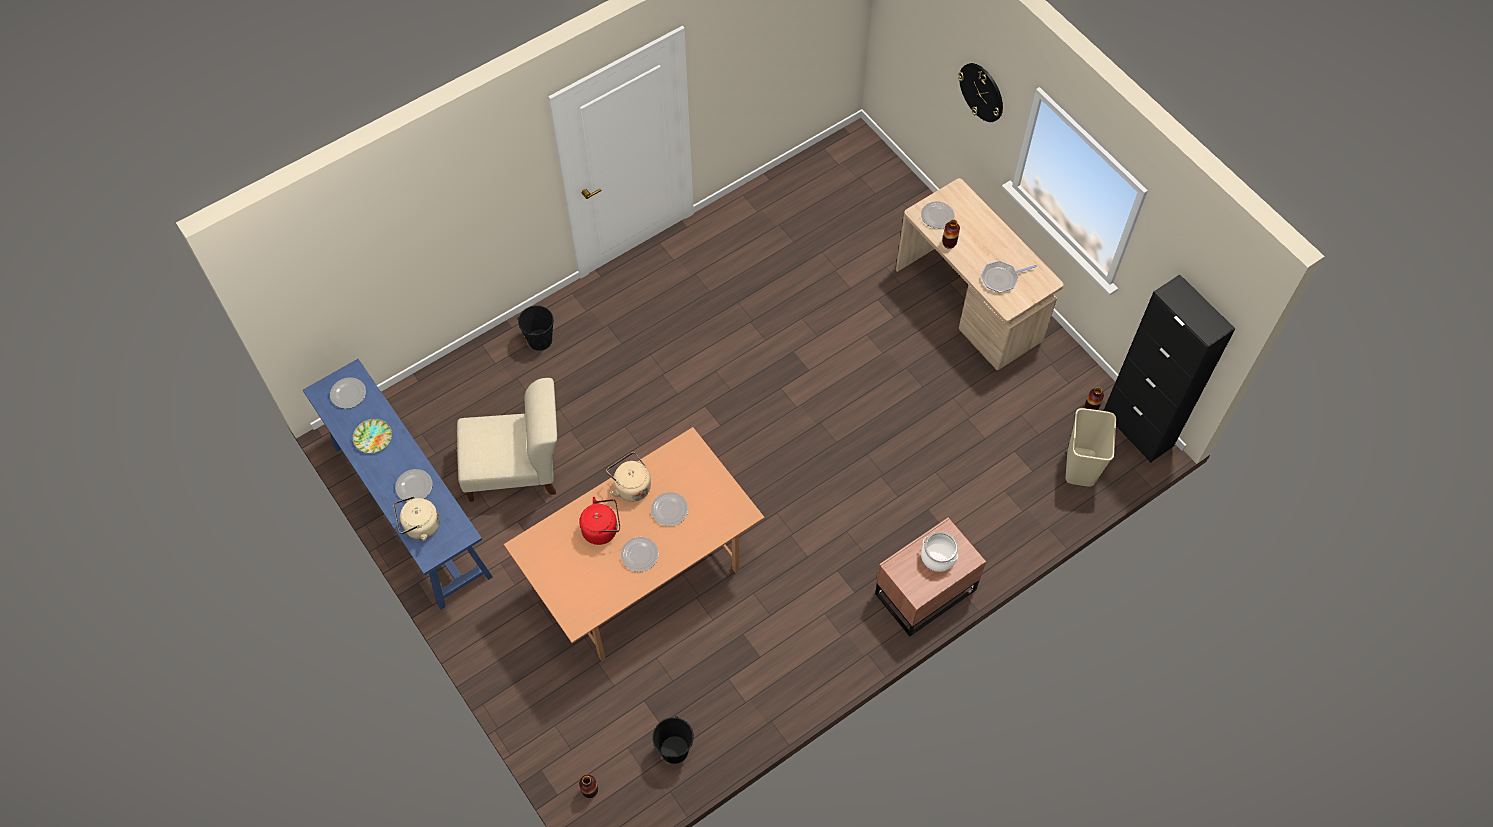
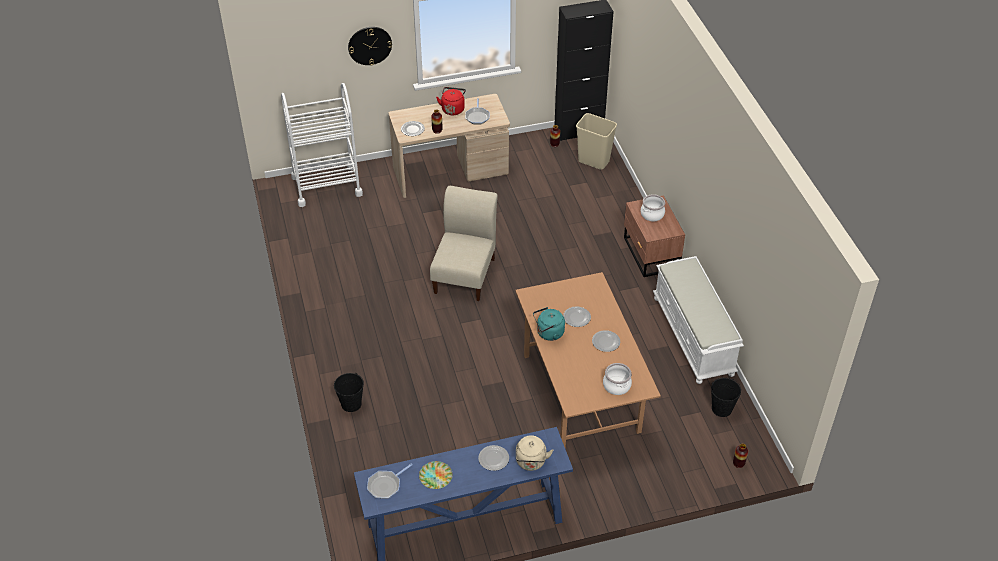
camera: 70 degrees left, 15 degrees down
(348, 394) = (385, 485): plate -> frying pan
(516, 469) = (460, 446): beige chair -> beige chair (465, 273)
(571, 587) = (617, 385): none -> cooking pot
(602, 529) = (577, 357): red kettle -> red kettle (453, 109)
(631, 486) = (548, 333): beige kettle -> turquoise kettle
(790, 685) = (694, 336): none -> white bench
(876, 182) = (326, 186): none -> white cart

